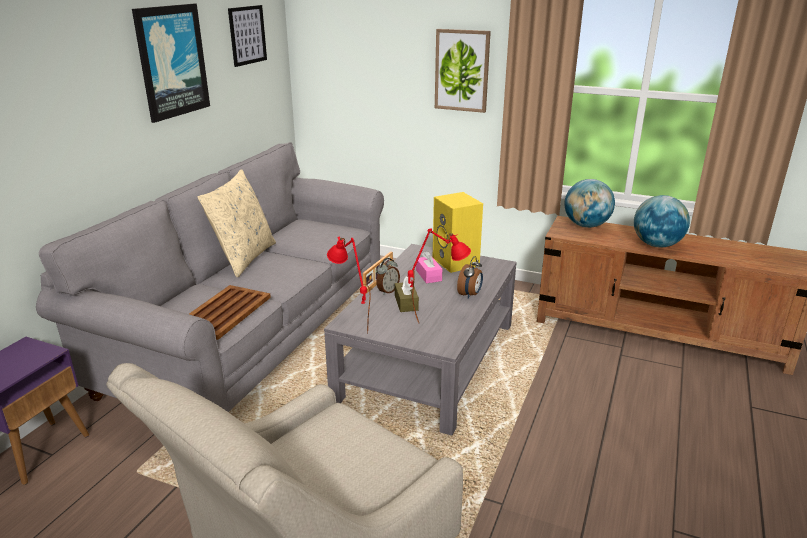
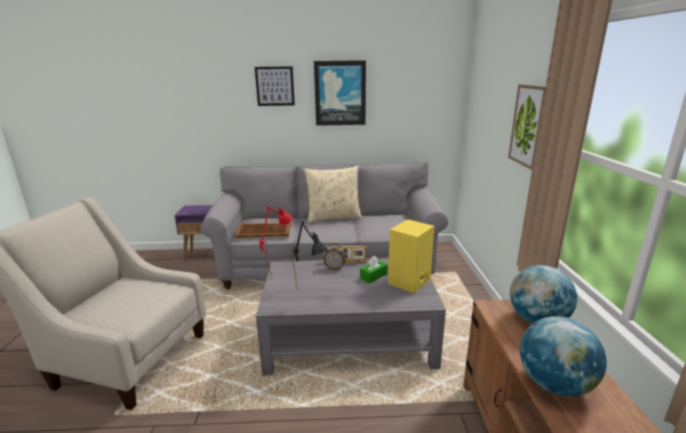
camera: 65 degrees right, 5 degrees down
(247, 35) = (416, 84): picture -> picture (275, 86)
(406, 303) = (323, 278): brown tissue box -> none
(428, 275) = (373, 276): pink tissue box -> green tissue box
(437, 317) = (311, 294): red table lamp -> black table lamp
(470, 295) = (358, 300): alarm clock -> none

